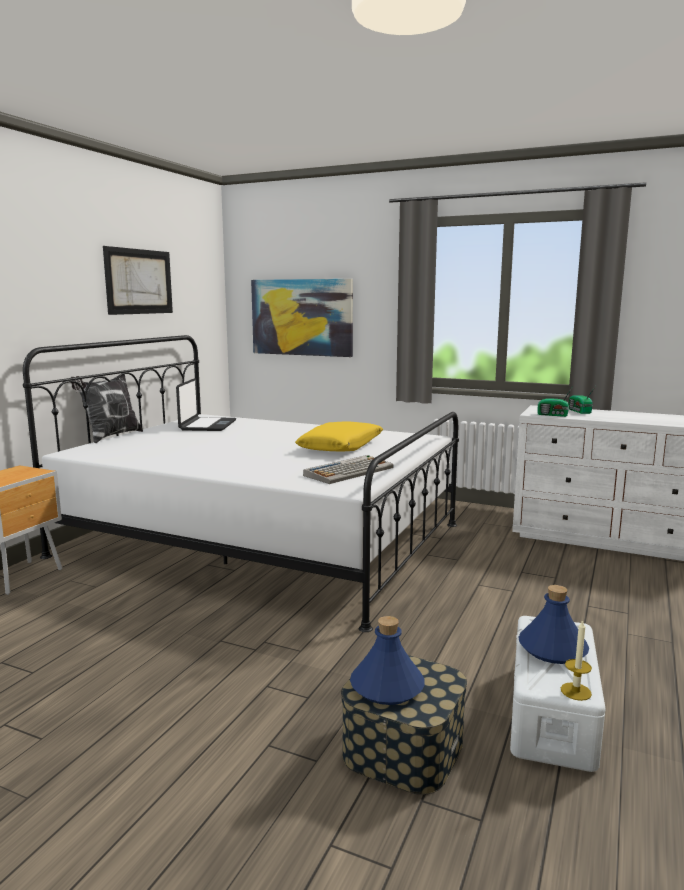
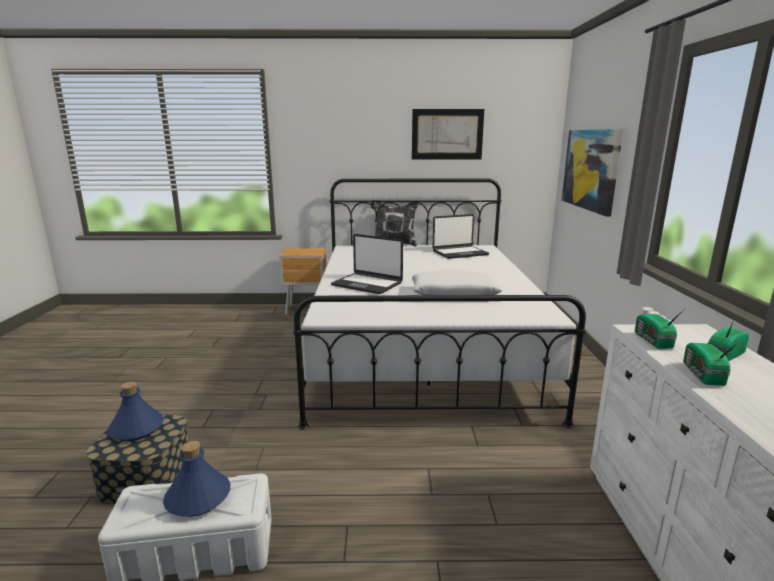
camera: 65 degrees right, 5 degrees up
(260, 464) = (367, 284): none -> laptop
(341, 446) = (454, 294): yellow pillow -> white pillow
(349, 471) = (377, 309): keyboard -> none
(575, 691) = (124, 518): candle -> none
(604, 418) = (702, 374): none -> radio

